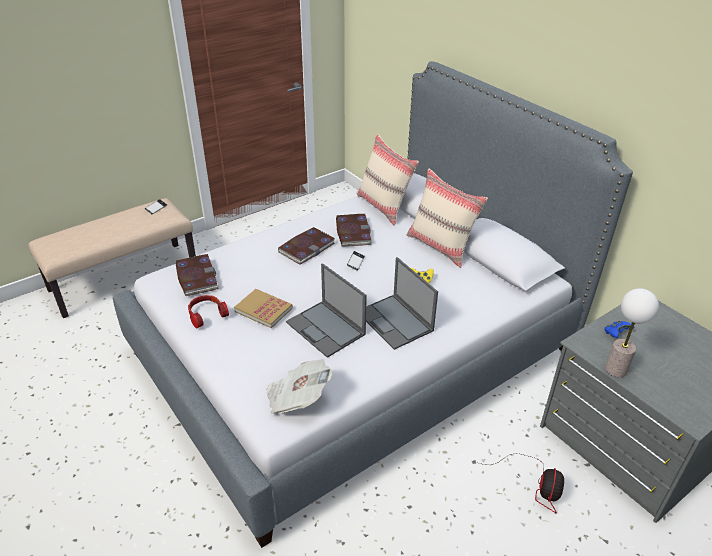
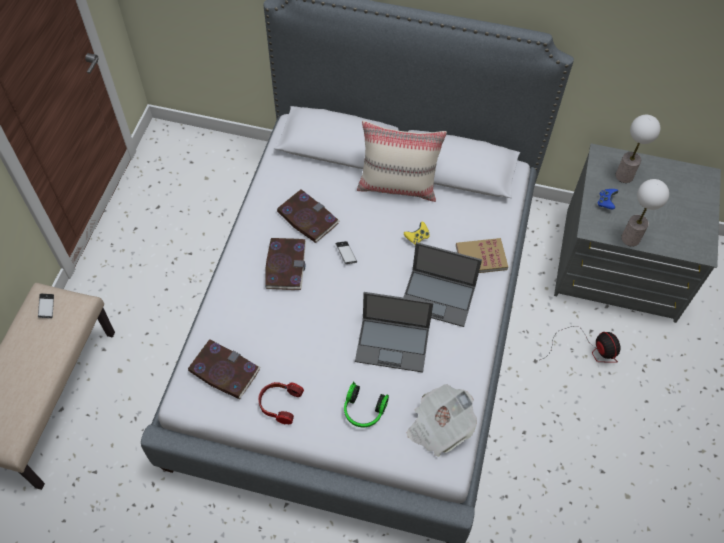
camera: 40 degrees left, 20 degrees up
(255, 353) = (363, 411): none -> headphones
(263, 310) = (323, 363): book -> book (481, 257)
(384, 207) = (303, 166): beige pillow -> none
(655, 325) = (624, 176): none -> table lamp

